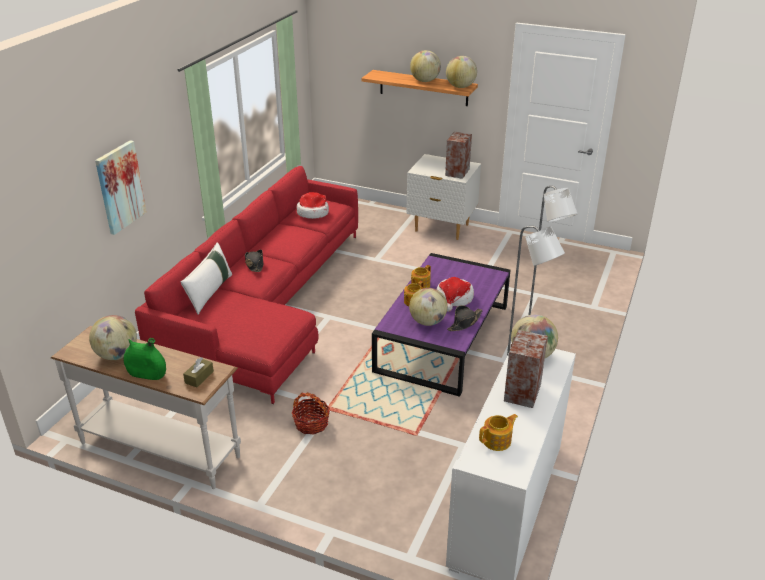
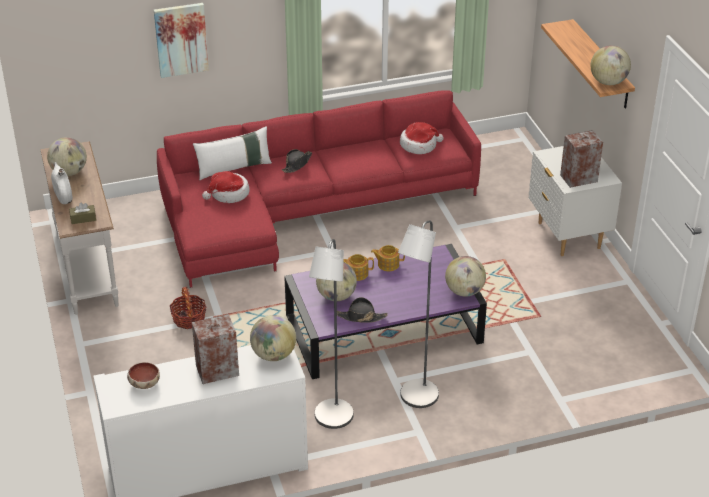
camera: 50 degrees right, 5 degrees up
(147, 374) = (63, 196): green vase -> white vase
(425, 81) = (590, 57): globe -> globe (464, 291)
(454, 299) = (391, 293): hat -> hat (228, 194)
(497, 441) = (144, 383): teapot -> bowl

